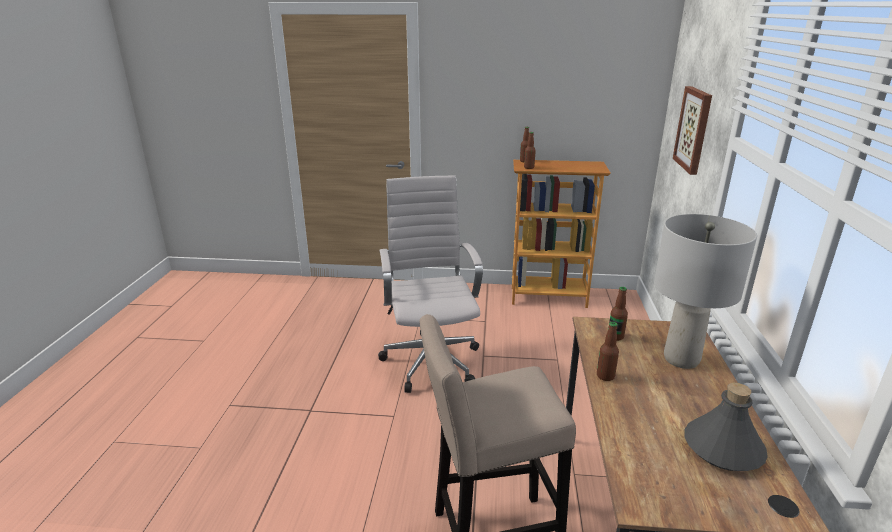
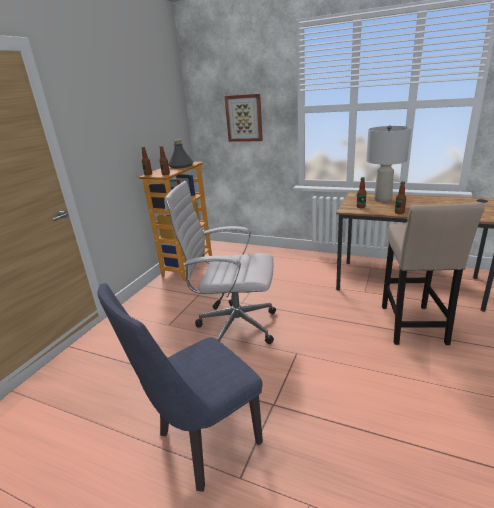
camera: 70 degrees left, 0 degrees up
(264, 377) = (202, 444): none -> blue chair
(723, 449) = (451, 202): grey bottle -> grey bottle (181, 166)

